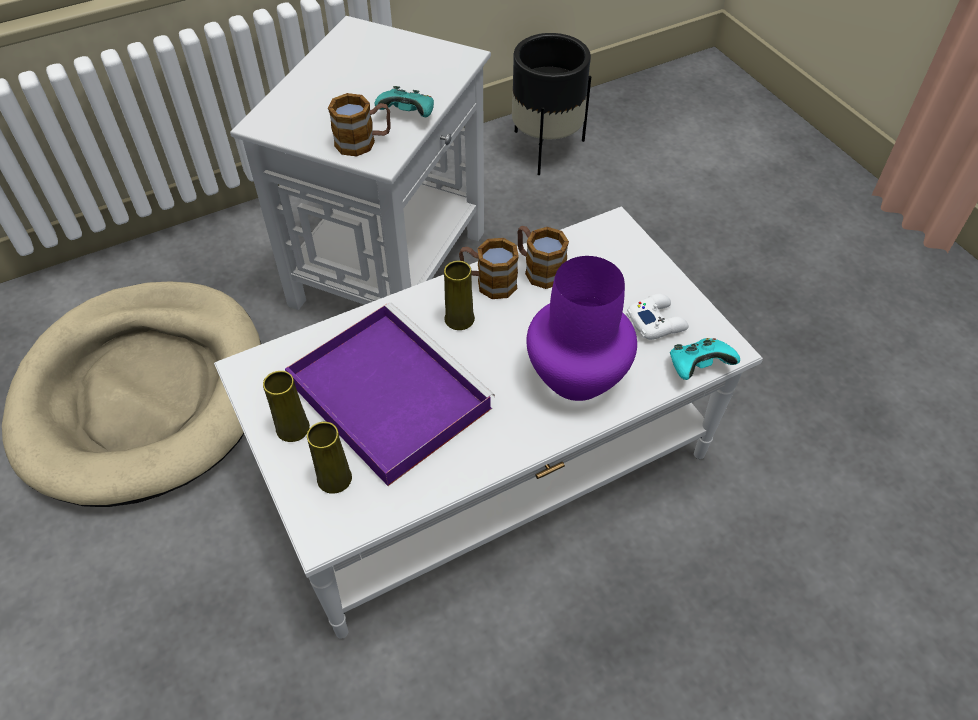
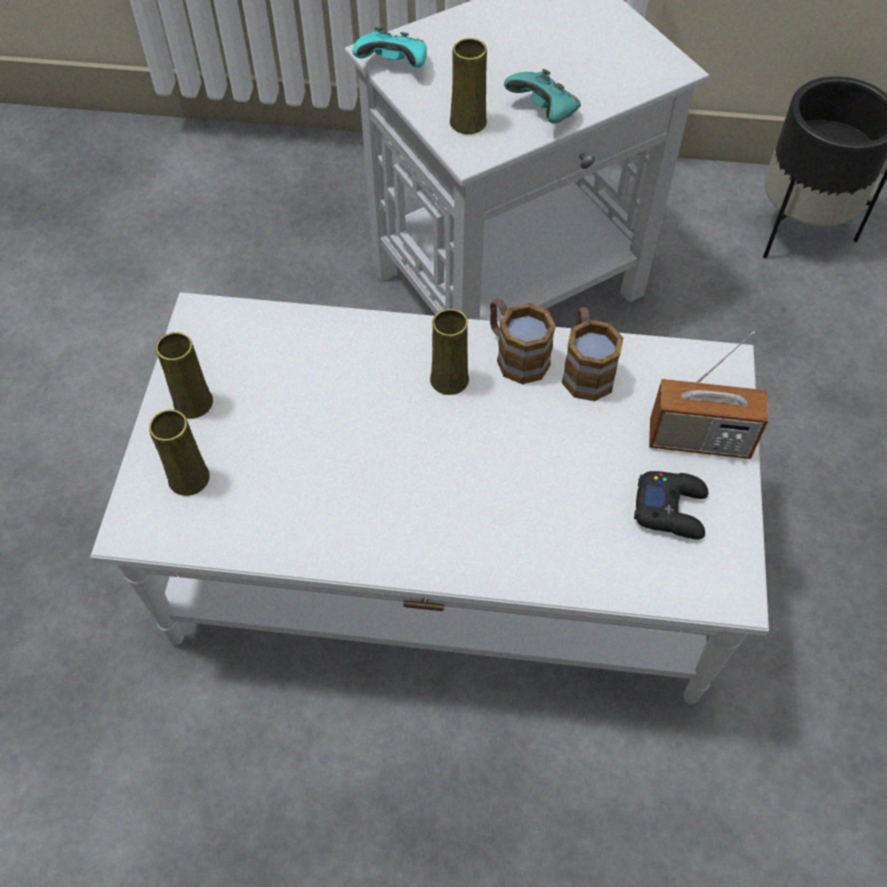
camera: 35 degrees right, 5 degrees up
(144, 394) = (179, 292): beige dog bed -> none
(363, 142) = (468, 122): mug -> yellow vase
(385, 393) = (308, 418): purple tray -> none
(575, 377) = (519, 519): purple vase -> none
(638, 275) = (699, 440): none -> radio
(656, 321) = (671, 509): white game controller -> black game controller
(698, 367) = (674, 593): turquoise game controller -> turquoise game controller (394, 65)

